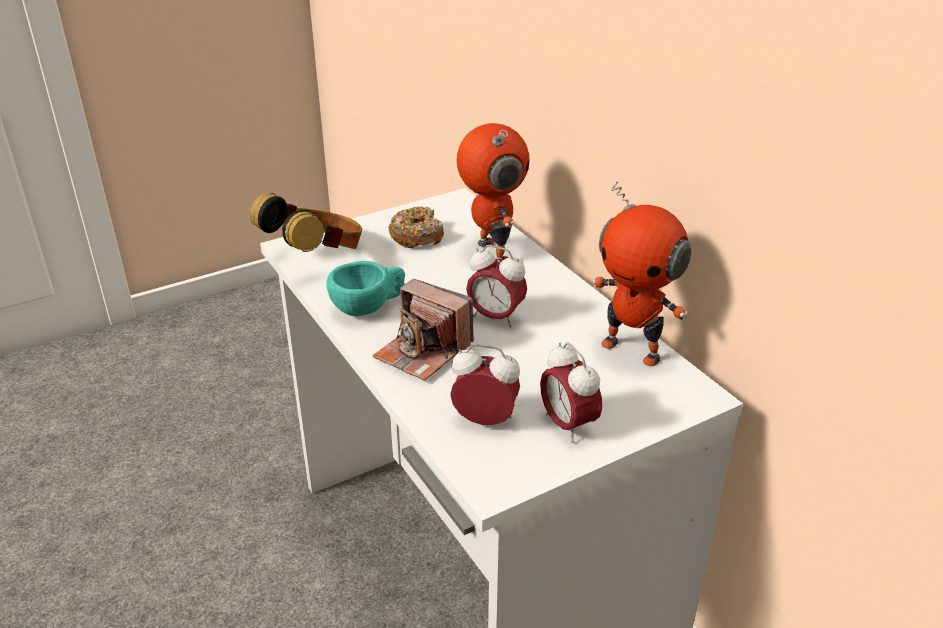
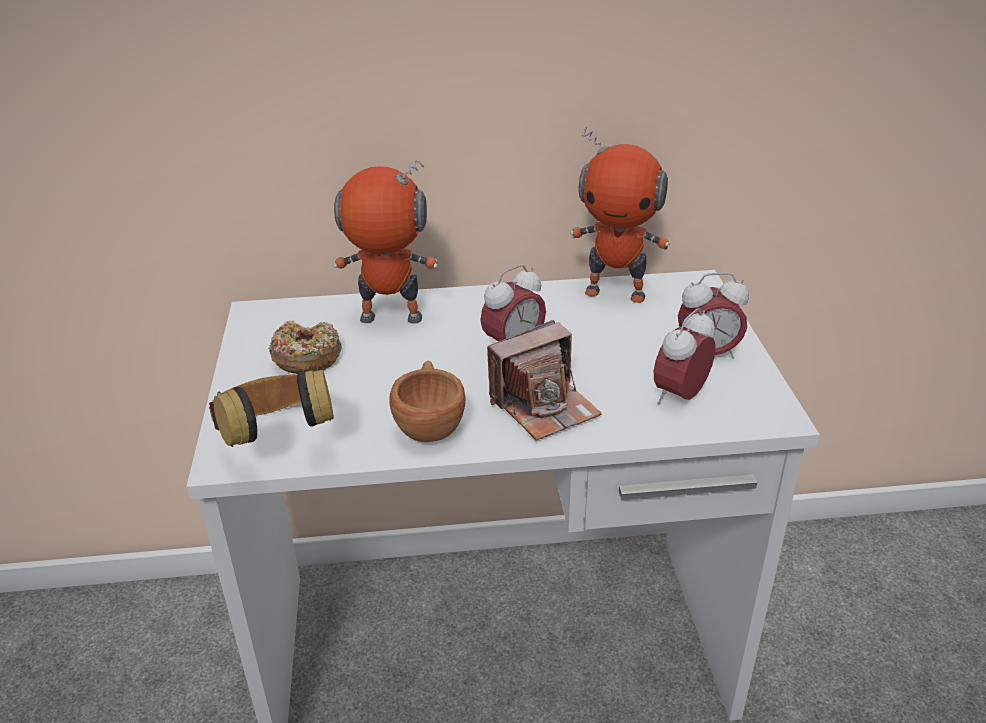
camera: 65 degrees left, 0 degrees up
(369, 307) = (429, 424): turquoise cup -> brown cup
(632, 349) = (616, 292): toy robot -> toy robot turned 45 degrees clockwise

